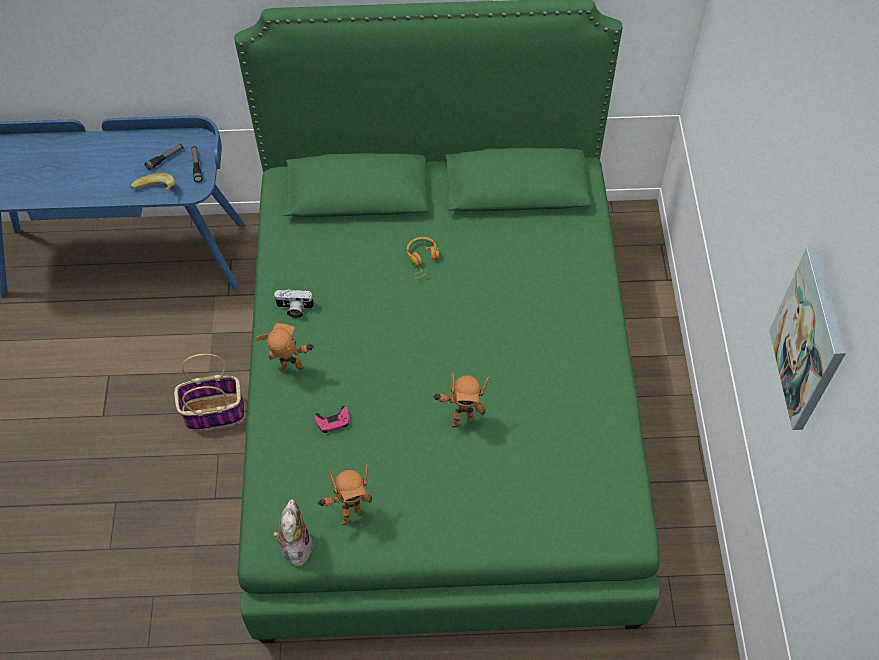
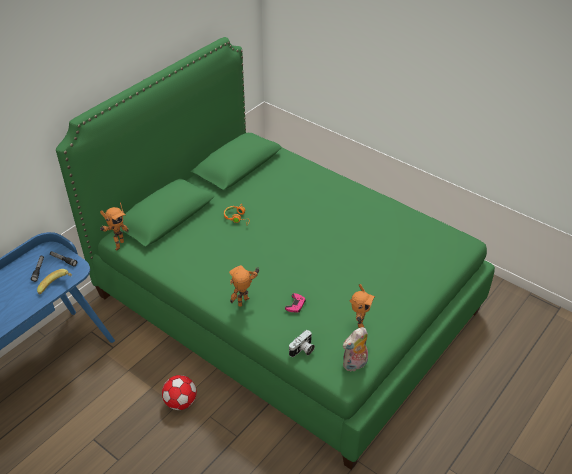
camera: 50 degrees left, 15 degrees down
(213, 412) = (180, 402): basket -> football
(294, 309) = (206, 280): camera -> camera (302, 350)
(295, 546) = (355, 365): plush toy -> plush toy turned 75 degrees counterclockwise
(460, 419) = (346, 259): toy robot -> toy robot (117, 245)
(809, 340) = (489, 74): picture -> none

